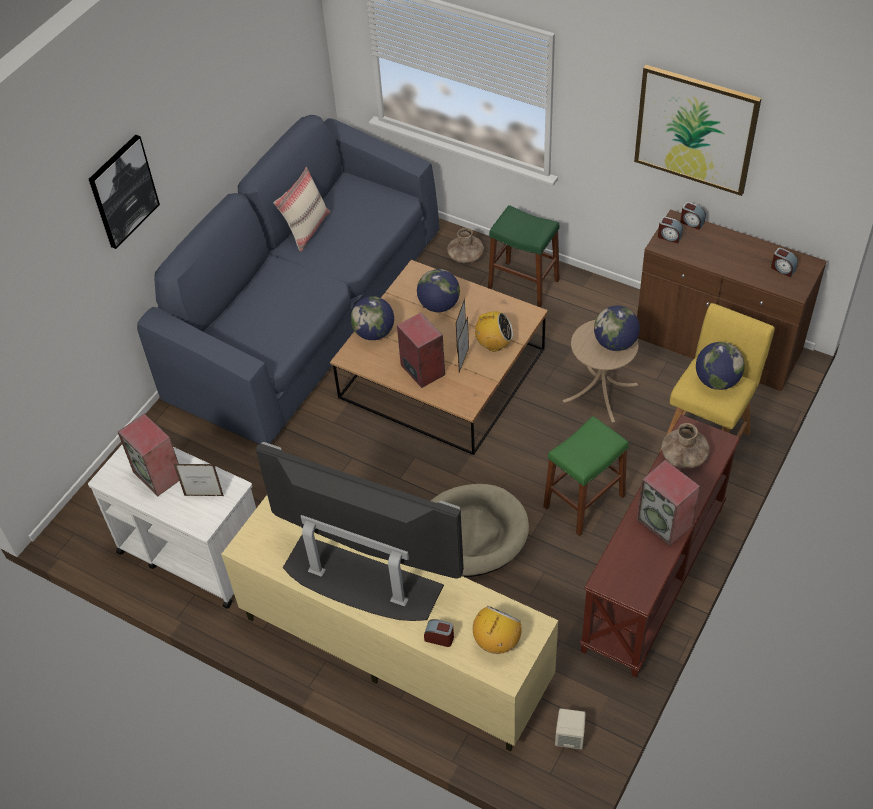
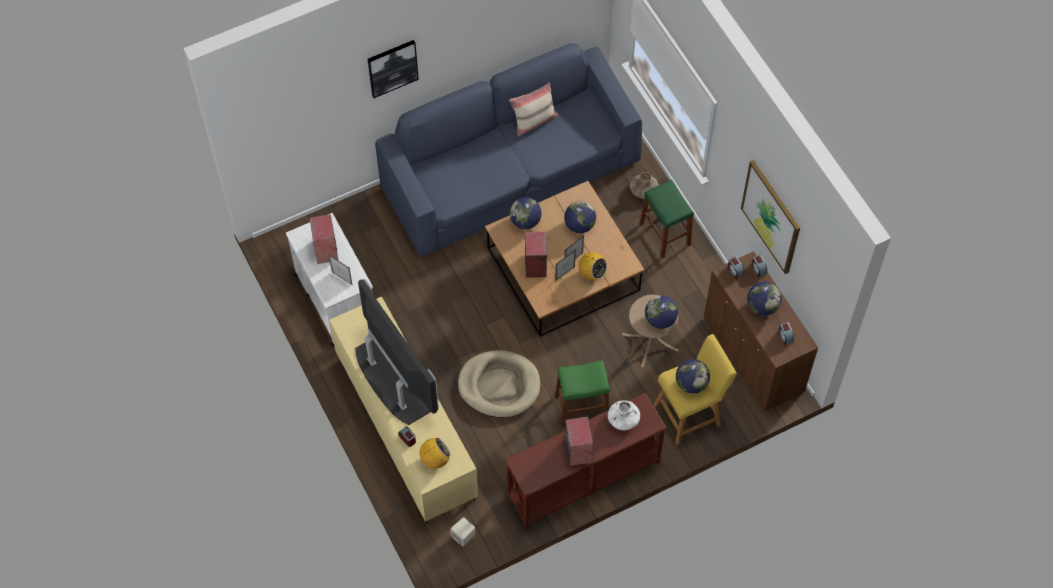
camera: 30 degrees right, 10 degrees up
(683, 456) = (623, 419): brown vase -> white vase
(731, 254) = (762, 306): none -> globe

